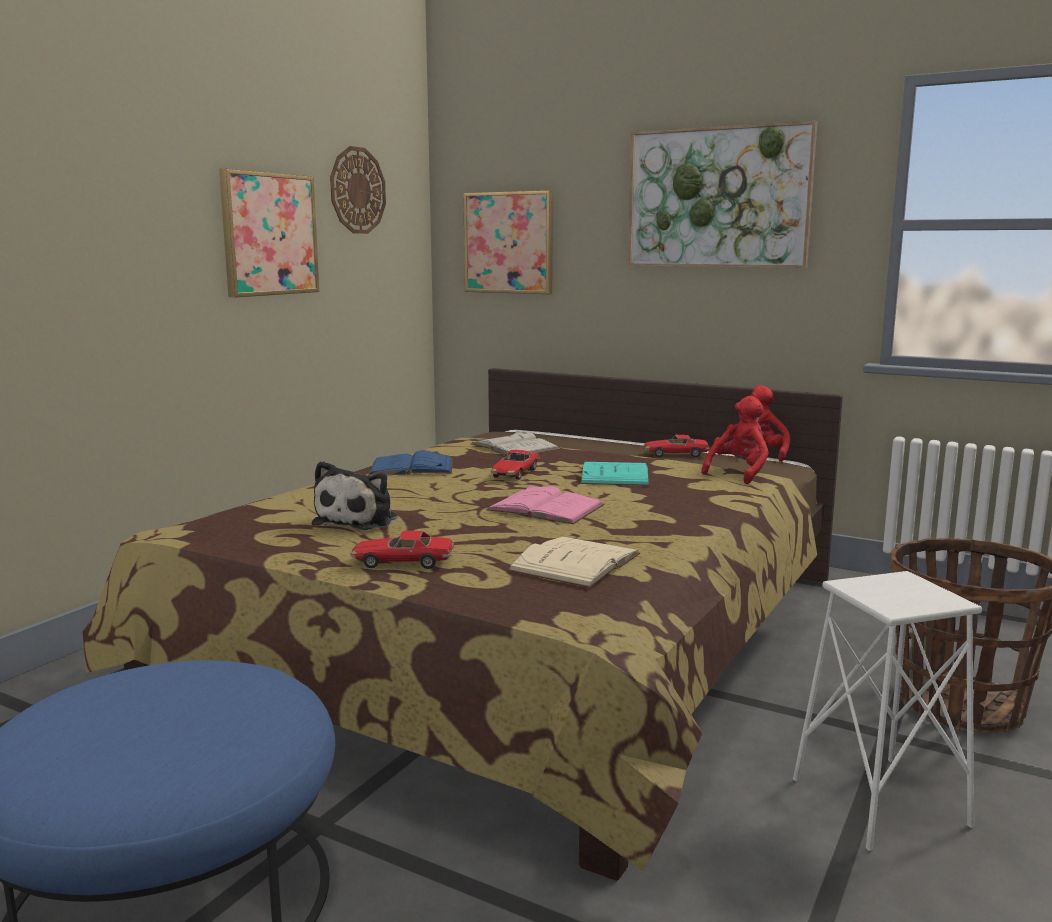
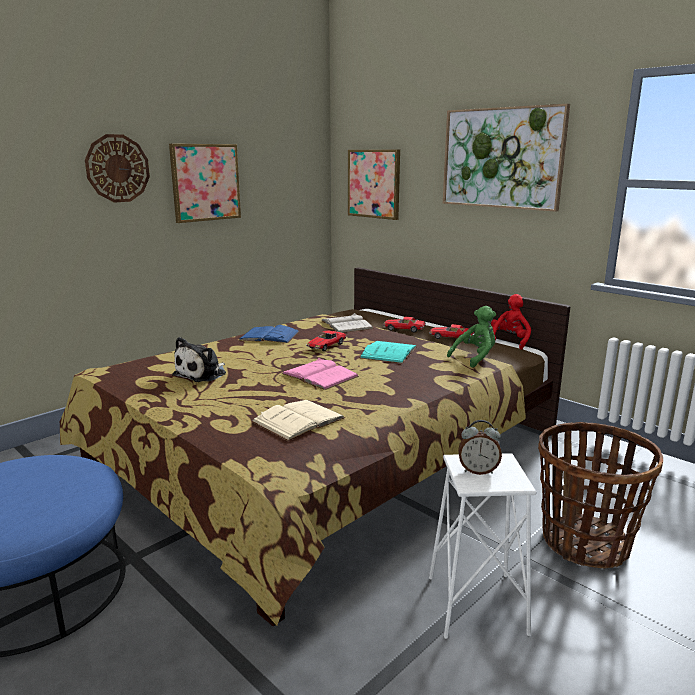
camera: 15 degrees right, 5 degrees up
(357, 190) = (272, 151): wall clock -> wall clock (117, 168)
(402, 562) = (198, 408): toy car -> toy car (403, 329)
(739, 473) = (475, 358): red plush toy -> green plush toy
(888, 593) = (478, 471): none -> alarm clock

